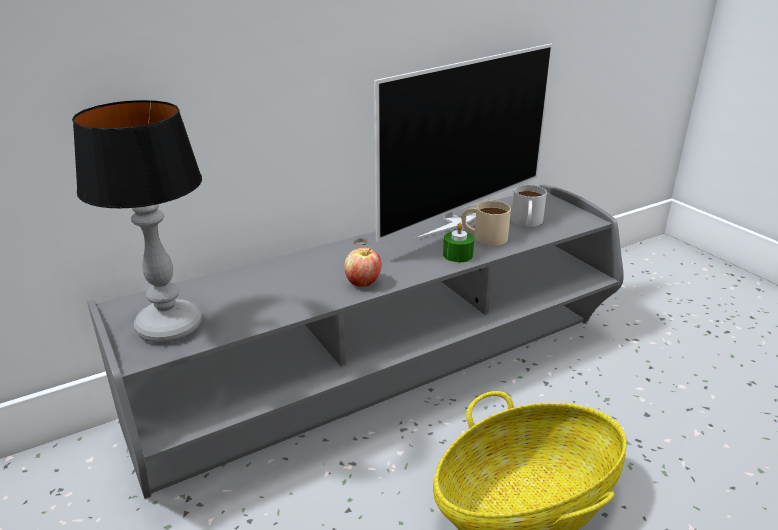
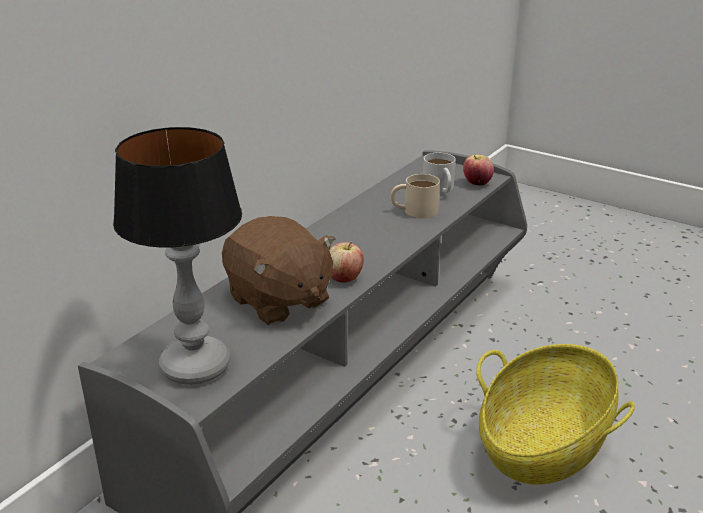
camera: 25 degrees left, 0 degrees up
(288, 288) = (278, 301): none -> brown plush toy
(456, 221) = (376, 201): television -> none
(458, 255) = (406, 233): green candle -> none
(570, 223) = (477, 183): none -> apple

